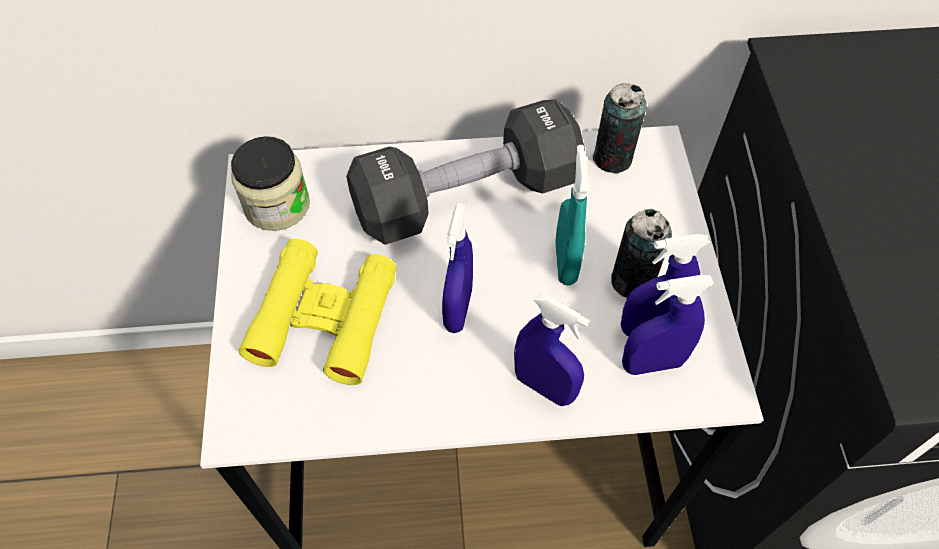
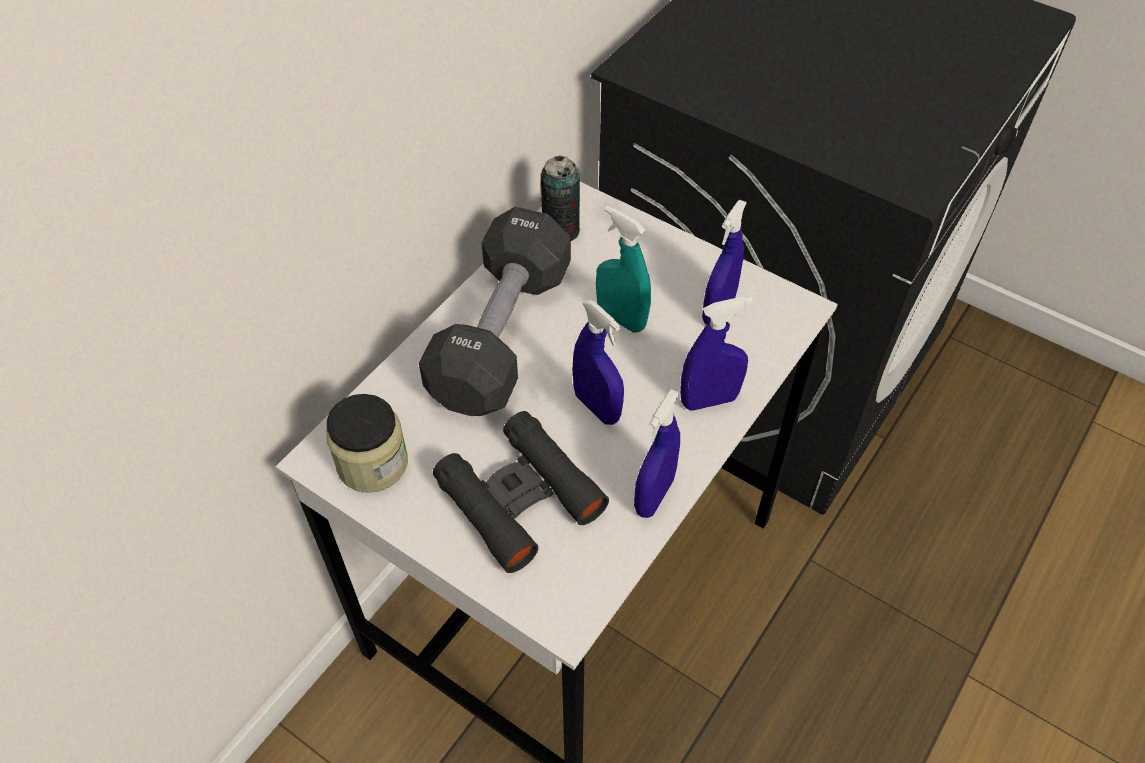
camera: 50 degrees left, 5 degrees down
(324, 318) = (519, 498): yellow binoculars -> black binoculars
(632, 281) = (673, 294): can -> none
(652, 364) = (747, 329): blue spray bottle -> blue spray bottle (654, 496)

